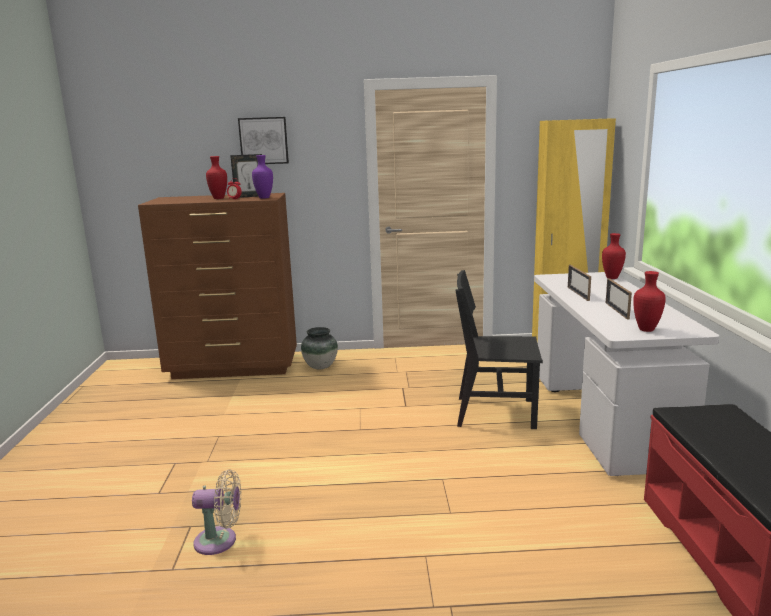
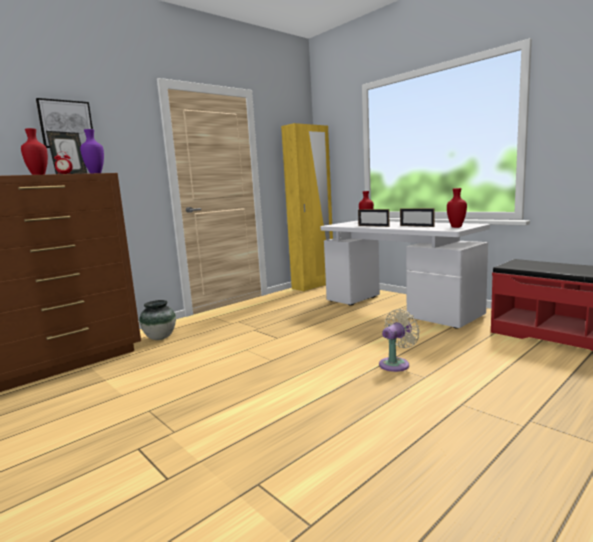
camera: 40 degrees left, 5 degrees down
(220, 541) = (310, 478): beige fan -> beige fan (396, 364)
(495, 412) = (341, 323): black chair -> none

